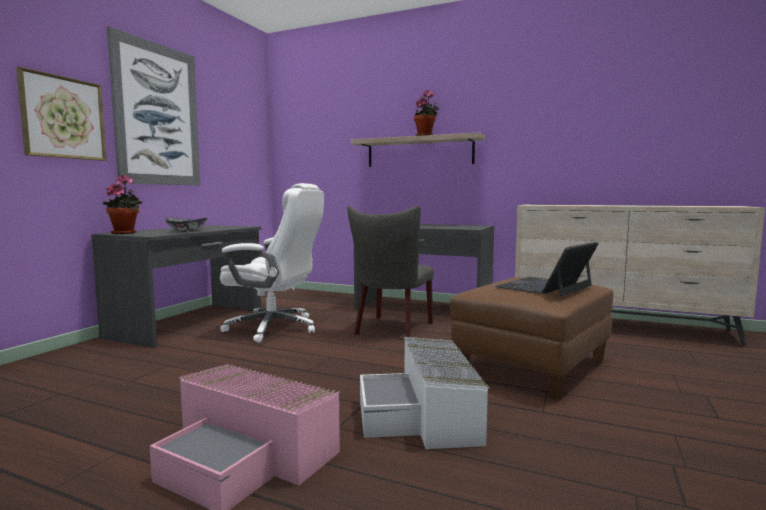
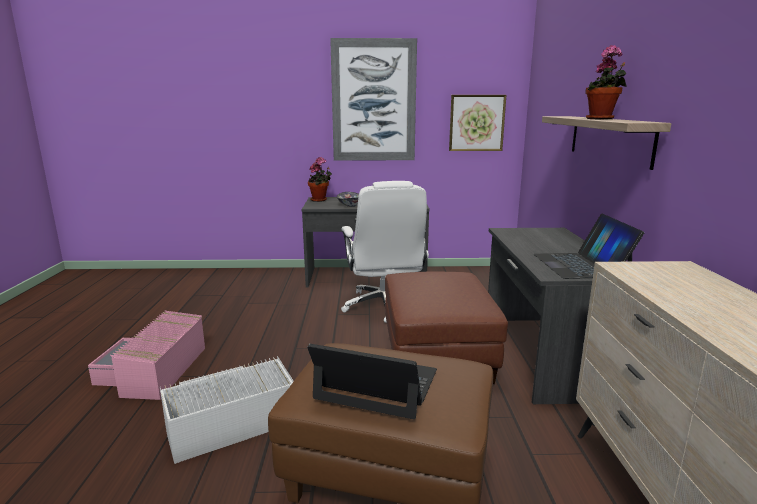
camera: 65 degrees right, 10 degrees up
(63, 118) = (295, 116): picture -> picture (476, 123)
(391, 329) = (436, 355): grey chair -> brown ottoman
(459, 226) = (581, 265): none -> laptop

